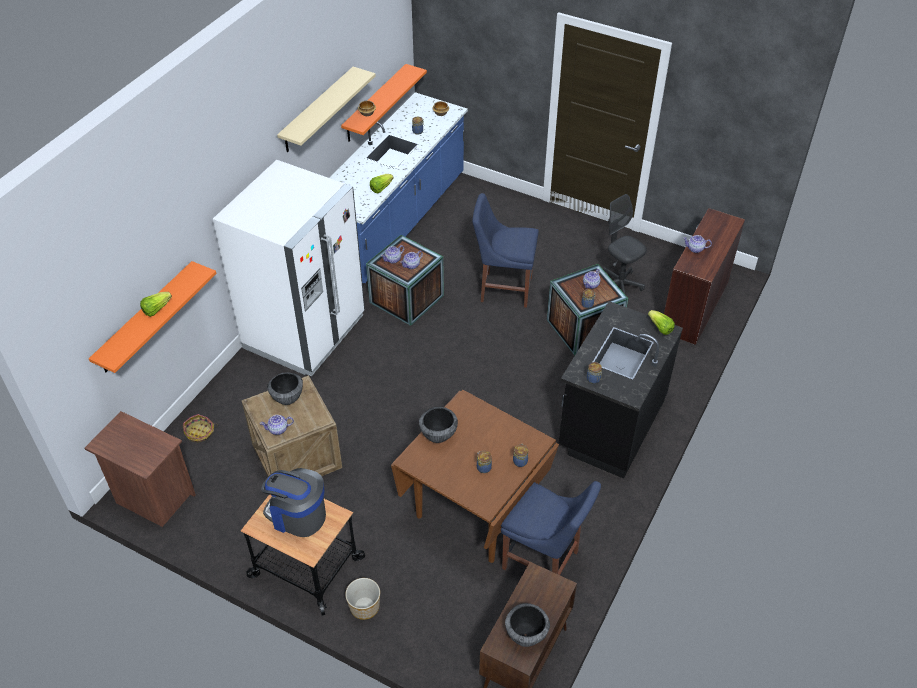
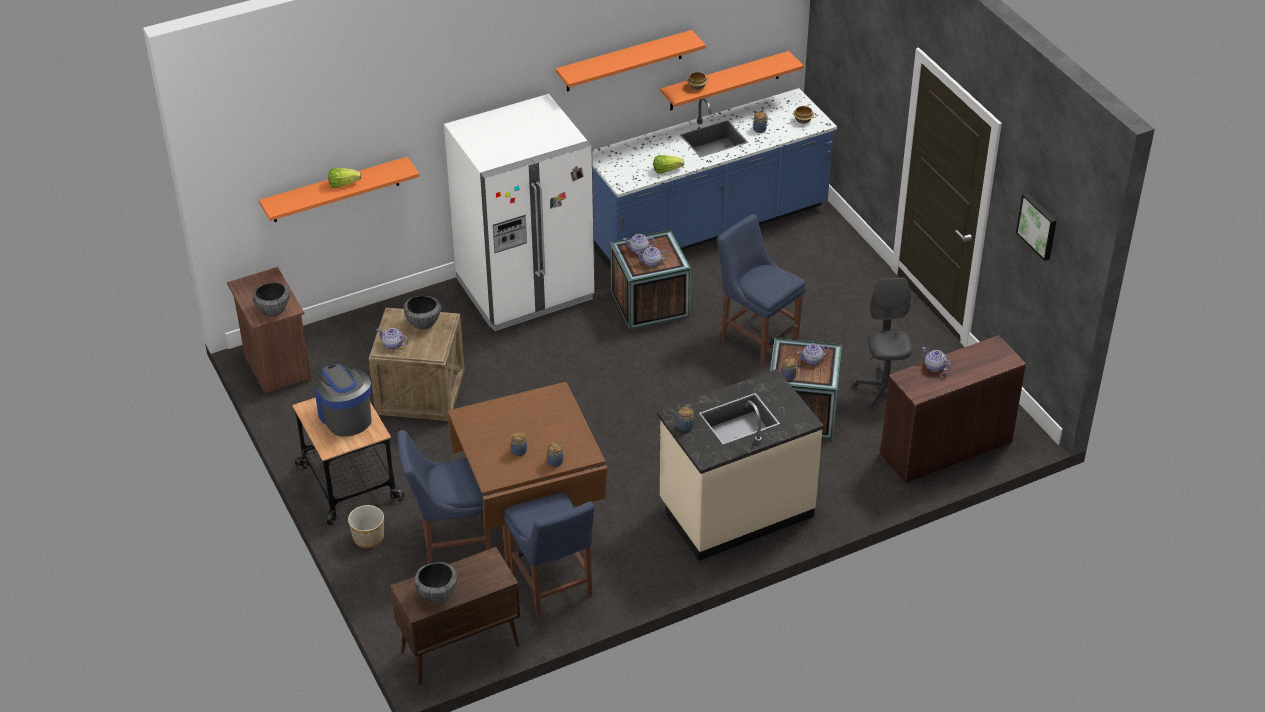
camera: 35 degrees right, 5 degrees down
(200, 433) = (357, 333): basket -> none
(317, 110) = (624, 61): beige shelf -> orange shelf
(435, 572) = (451, 543): none -> blue chair
(438, 435) = (506, 407): bowl -> bowl (273, 310)
(610, 424) = (735, 509): black counter -> beige counter
(660, 328) = (800, 415): lettuce -> none
(725, 112) = (1038, 225): none -> picture

